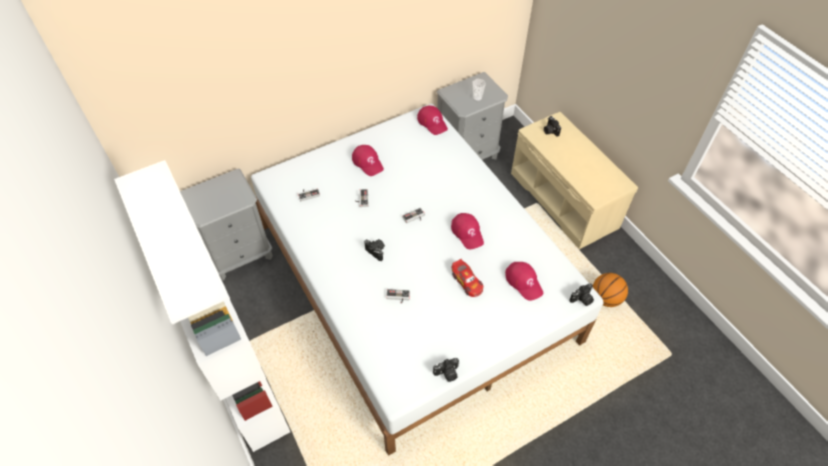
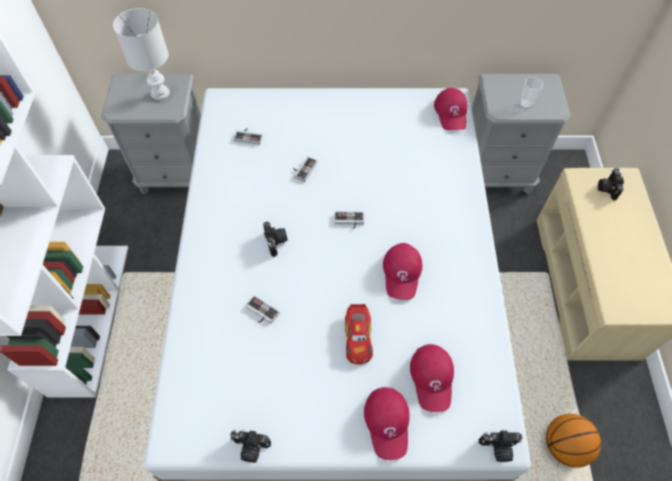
camera: 30 degrees right, 5 degrees up
(225, 191) = (159, 93): none -> white table lamp
(368, 162) = (341, 128): red cap -> red cap (388, 423)

